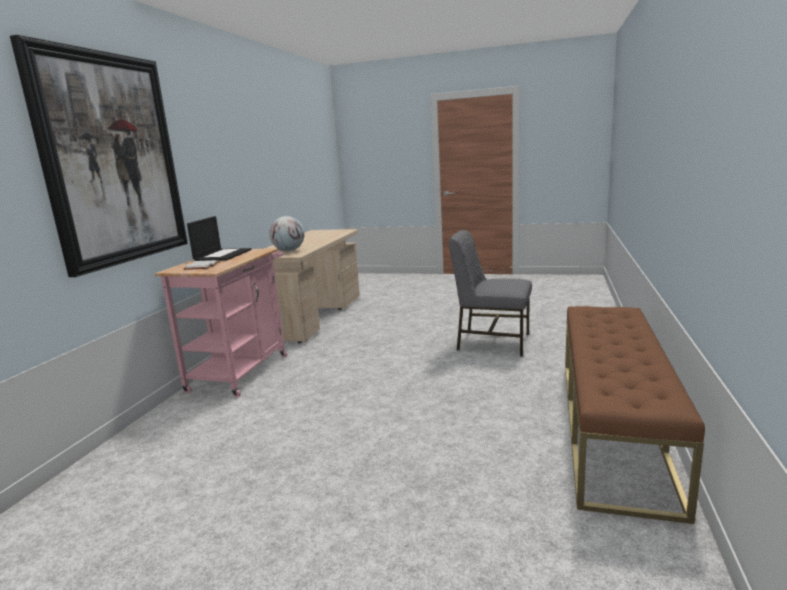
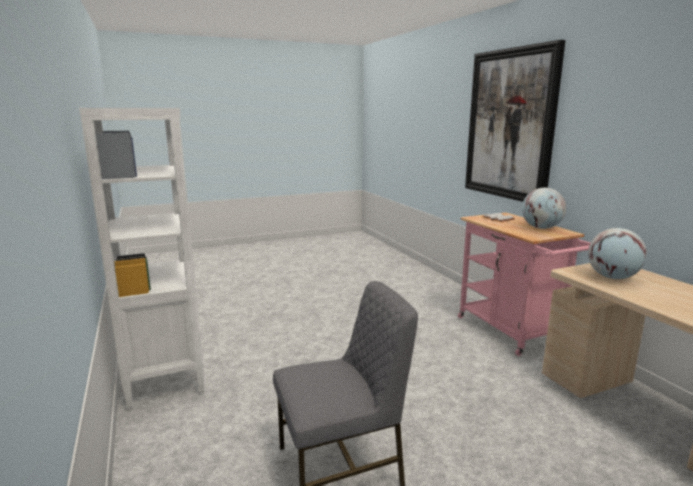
camera: 140 degrees right, 0 degrees up
(223, 255) = (541, 228): laptop -> globe
(613, 427) = (165, 378): brown bench -> white bookcase

